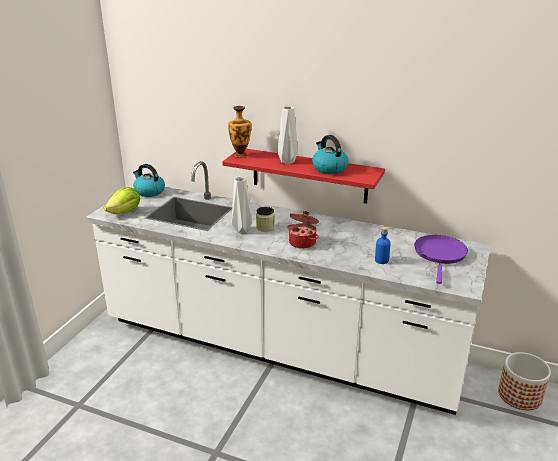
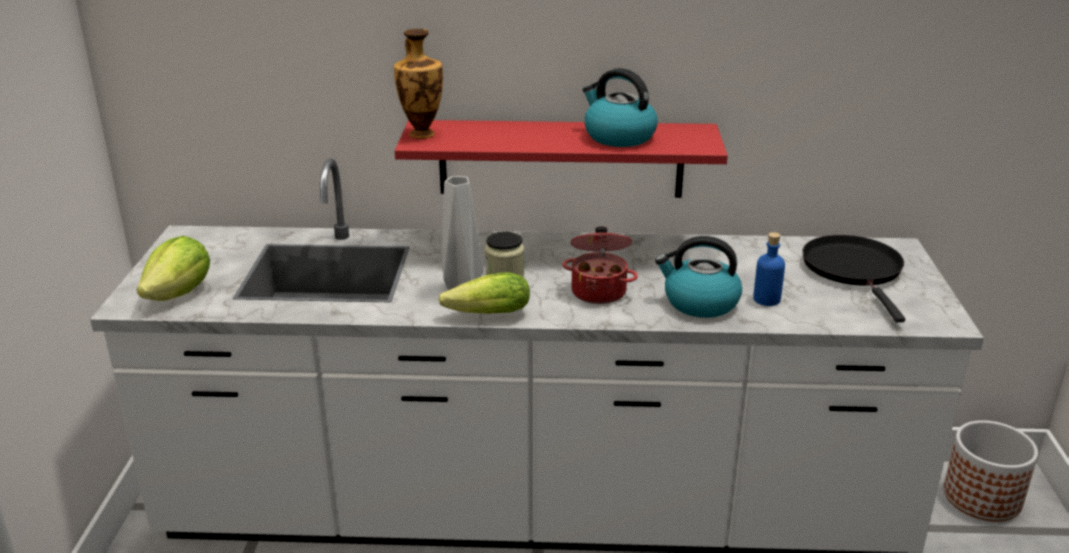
camera: 20 degrees left, 0 degrees up
(149, 191) = (204, 242): kettle -> kettle (699, 303)
(243, 243) = (484, 315): none -> lettuce
(287, 161) = (527, 134): grey vase -> none
(440, 254) = (854, 270): purple frying pan -> black frying pan

